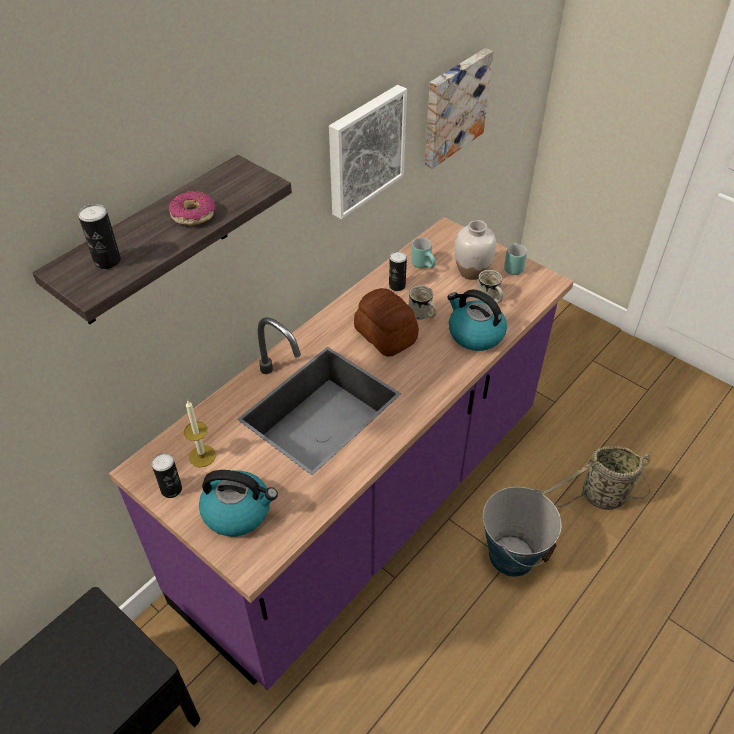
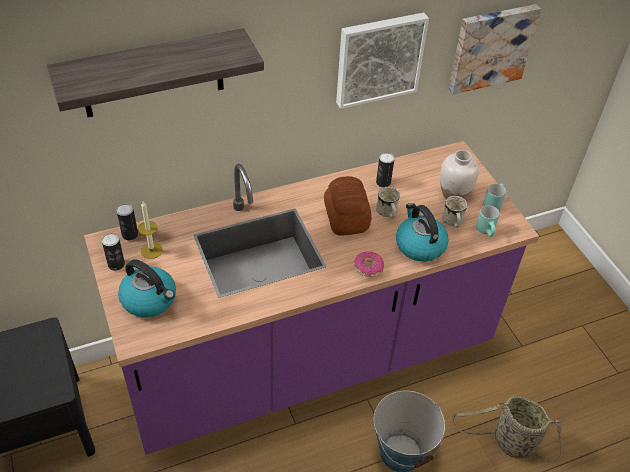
camera: 25 degrees right, 0 degrees up
(107, 261) = (97, 74): can -> can (130, 234)
(193, 215) = (177, 61): donut -> donut (368, 267)
(424, 265) = (418, 174): turquoise mug -> turquoise mug (487, 231)

